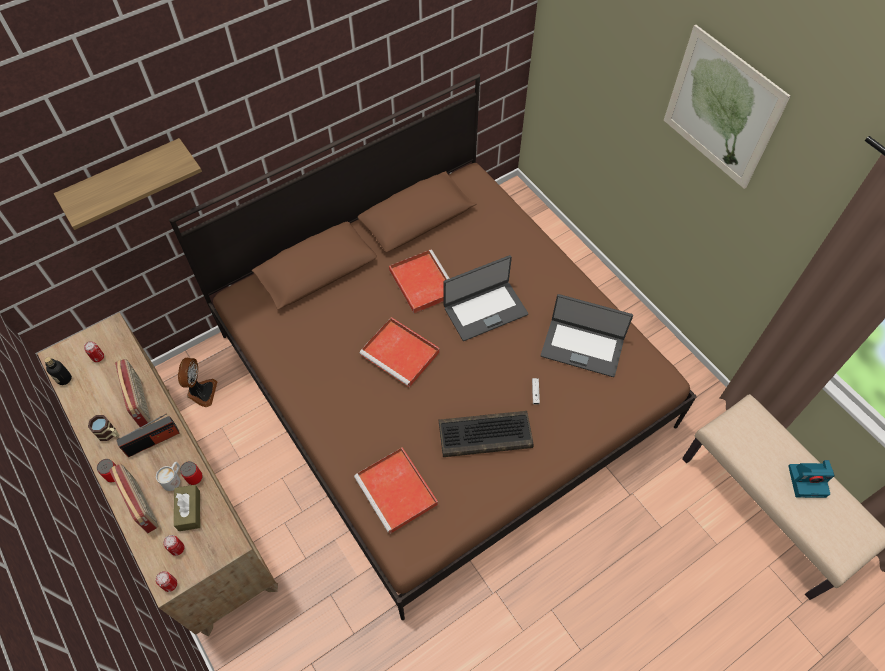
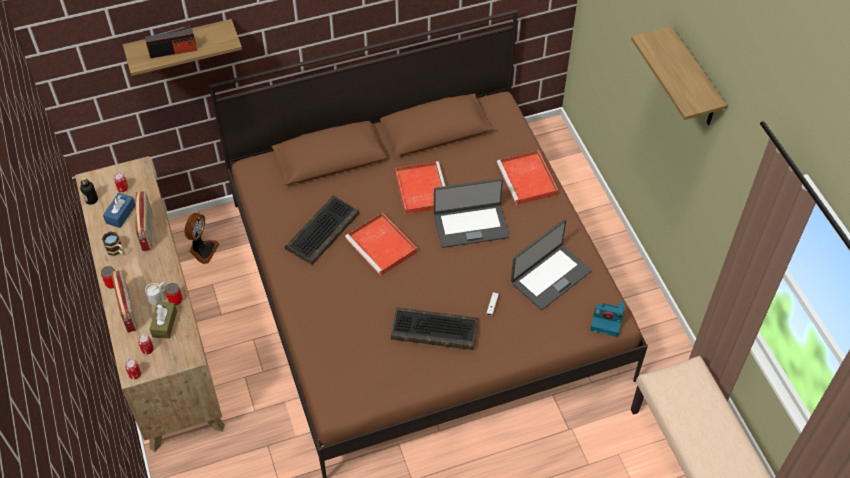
camera: 15 degrees right, 5 degrees down
(103, 388) = (120, 214): none -> blue tissue box
(152, 441) = (149, 264): radio -> radio (173, 51)
(332, 350) = (322, 230): none -> keyboard
(397, 492) = (343, 358): red tray -> red tray (528, 180)
(582, 347) = (550, 276): laptop -> laptop turned 75 degrees counterclockwise
(721, 108) = (694, 80): picture -> shelf
(808, 481) = (722, 440): camera -> camera (607, 321)

